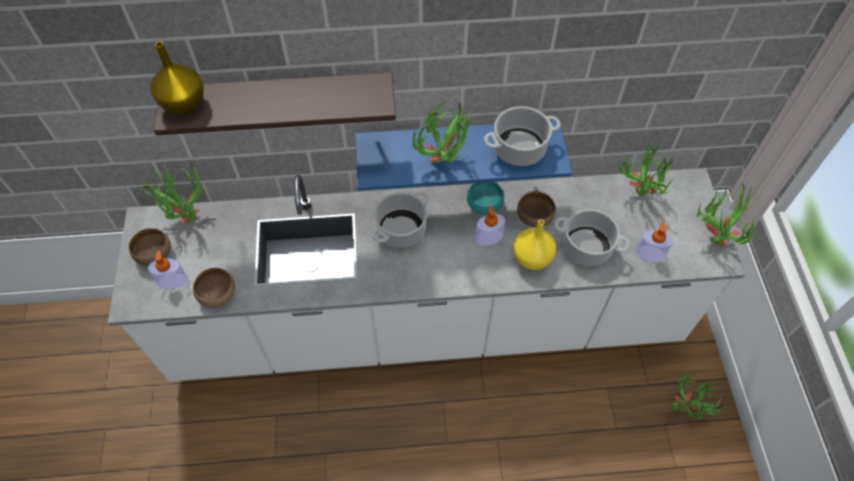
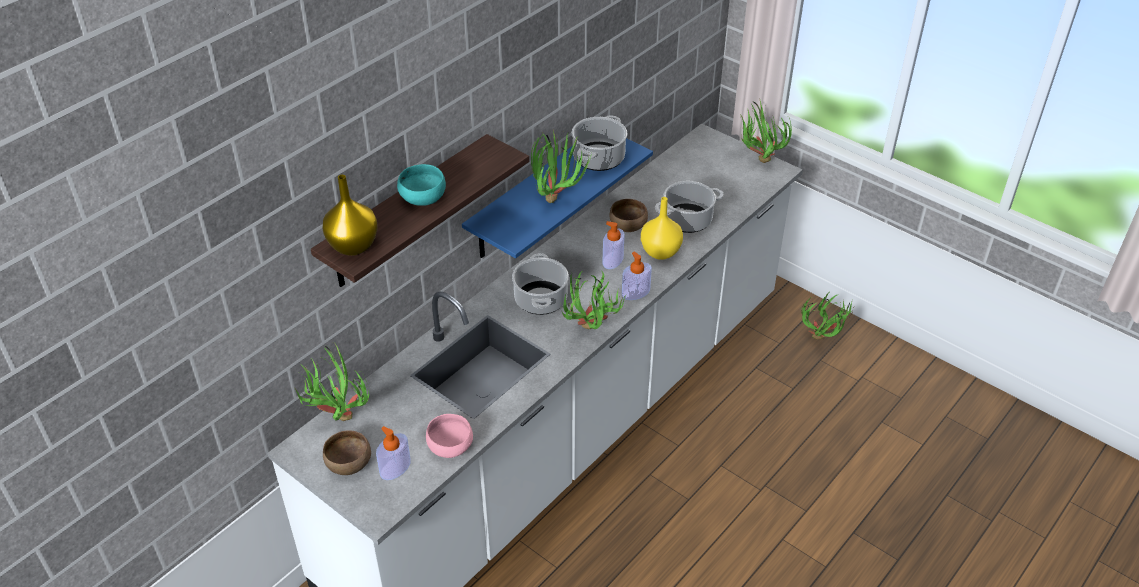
camera: 45 degrees left, 15 degrees down
(218, 295) = (451, 447): brown bowl -> pink bowl
(483, 204) = (580, 242): turquoise bowl -> turquoise bowl (422, 199)
(638, 196) = (680, 167): potted plant -> potted plant (590, 333)
(650, 253) = (732, 196): soap dispenser -> soap dispenser (635, 292)

